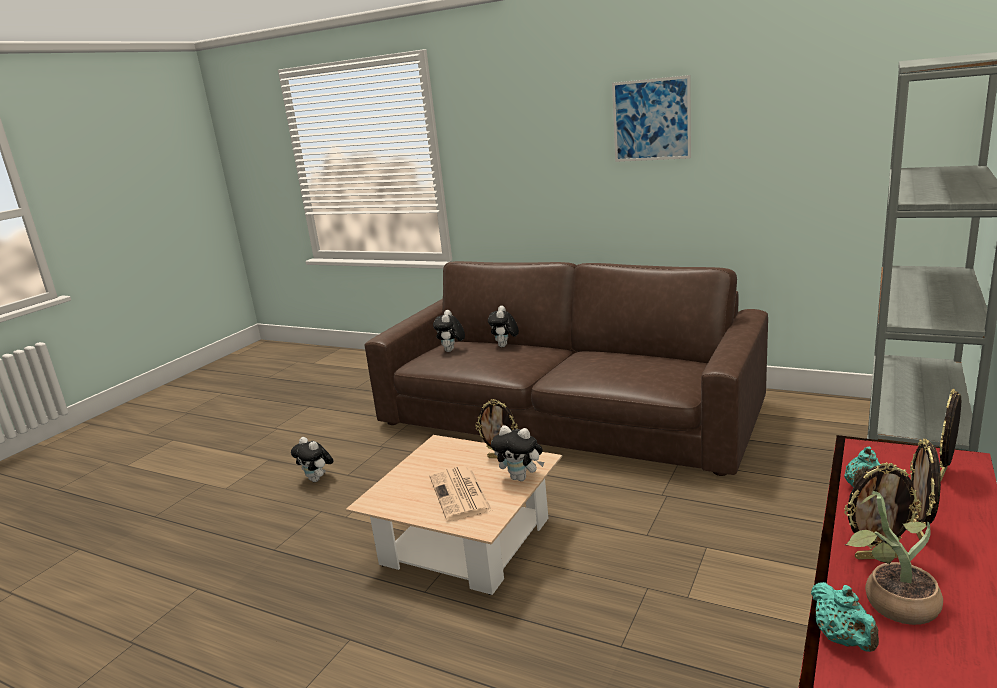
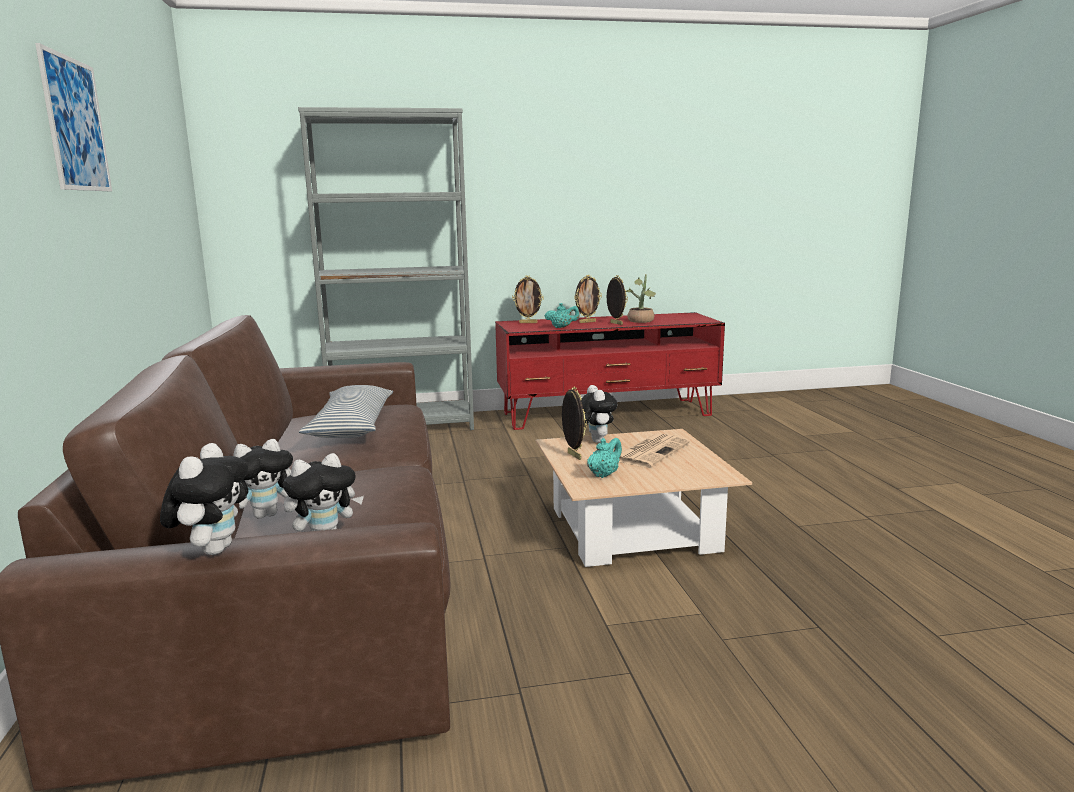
camera: 130 degrees left, 5 degrees down
(317, 479) = (677, 696): plush toy -> plush toy (213, 549)
(620, 367) = (351, 426): none -> pillow
(843, 639) = (674, 322): turquoise teapot -> turquoise teapot (604, 474)

